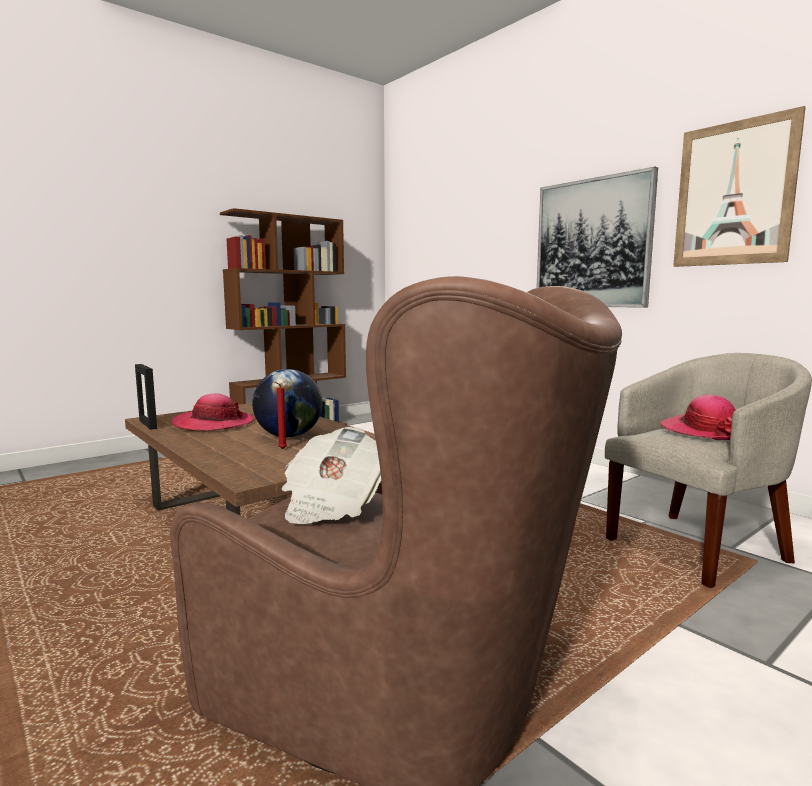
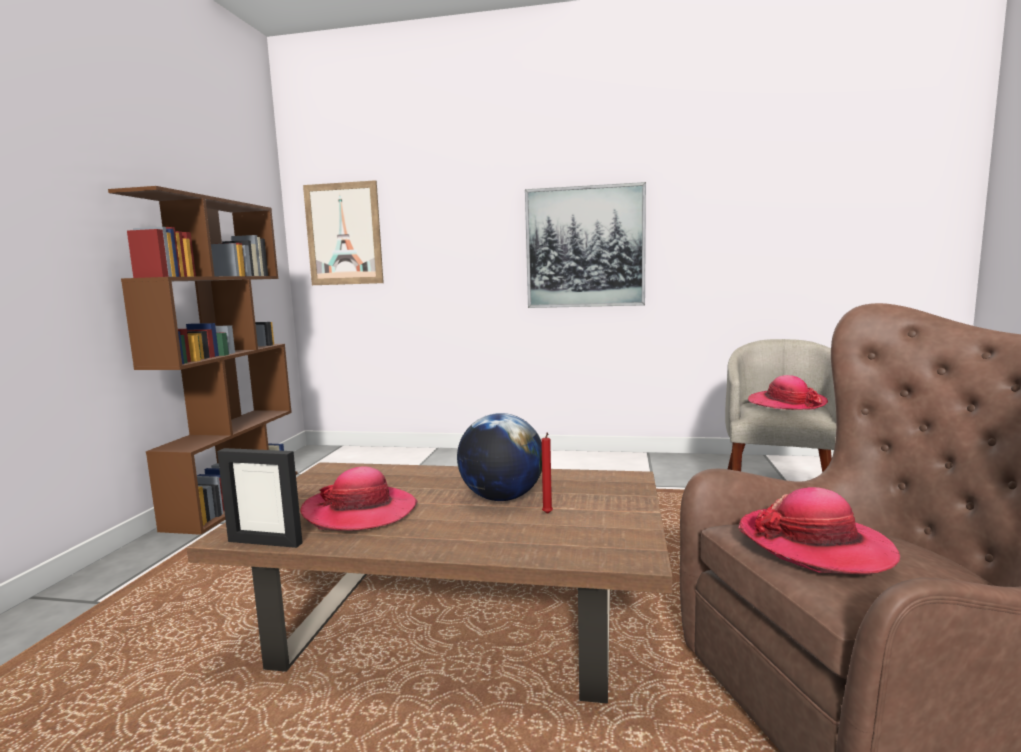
camera: 40 degrees left, 0 degrees up
(332, 504) = (815, 545): newspaper -> hat
(734, 194) = (711, 211): picture -> picture (344, 234)

